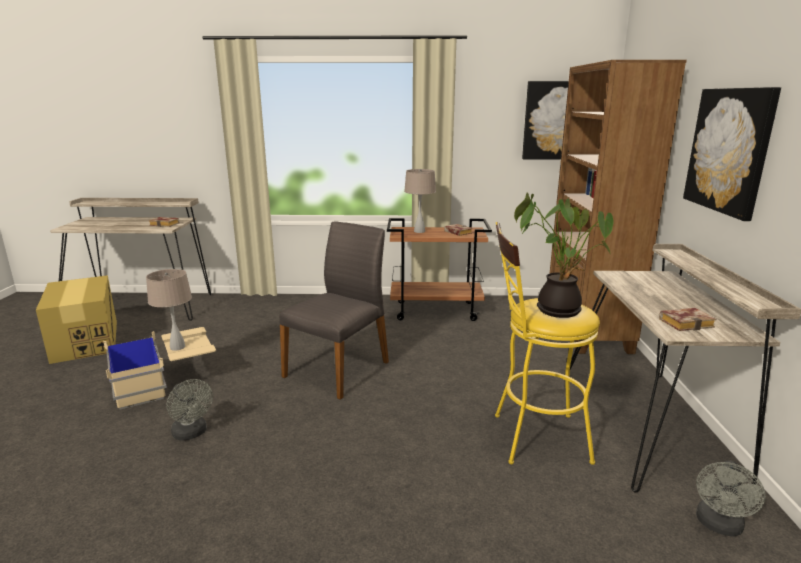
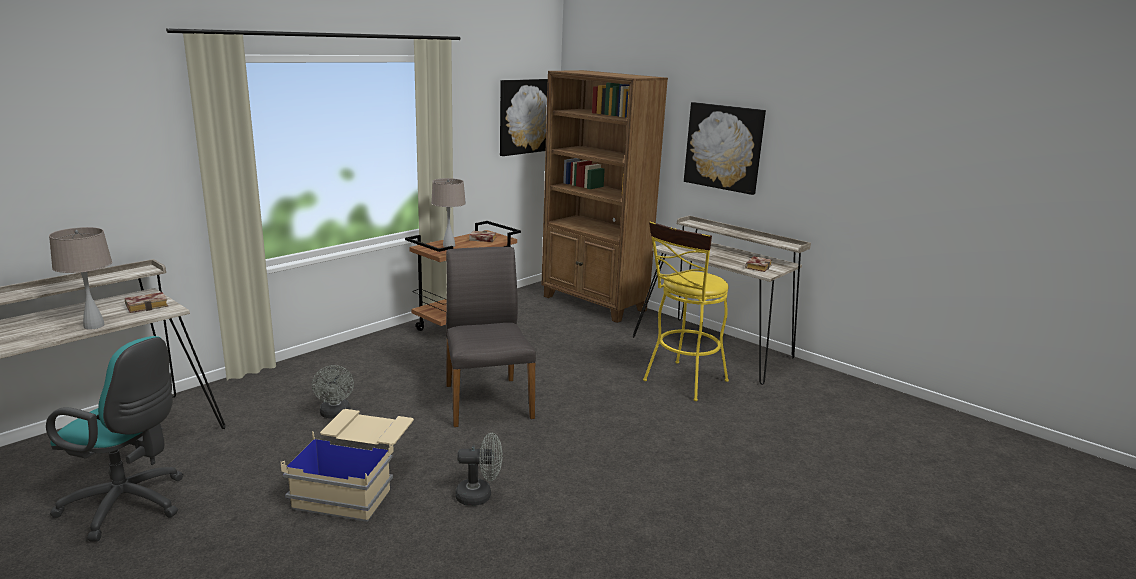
camera: 50 degrees left, 0 degrees up
(85, 341) = (130, 506): cardboard box -> turquoise office chair
(177, 347) = (362, 434): beige table lamp -> beige table lamp (93, 326)
(558, 309) = (699, 277): potted plant -> none
(719, 526) = (807, 381): grey fan -> grey fan (335, 414)

